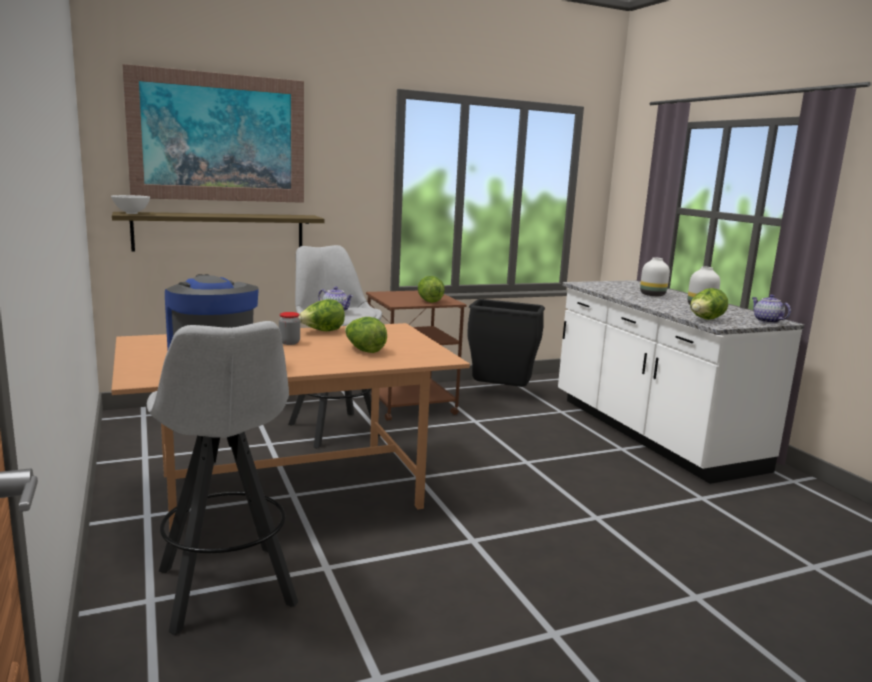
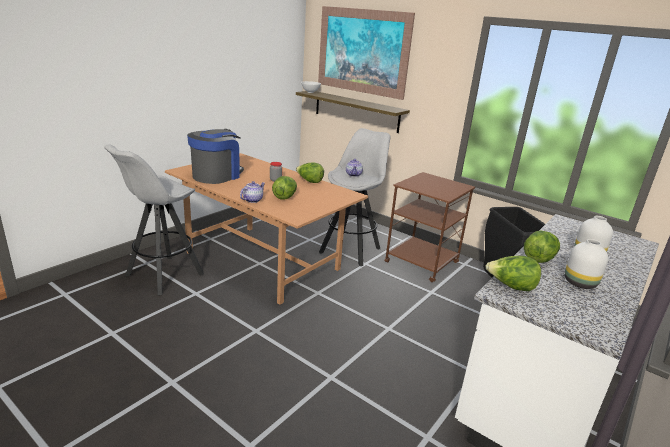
camera: 60 degrees right, 10 degrees up
(429, 301) = (432, 190): lettuce -> lettuce (539, 258)
(766, 321) = (580, 325): teapot -> teapot (252, 200)

